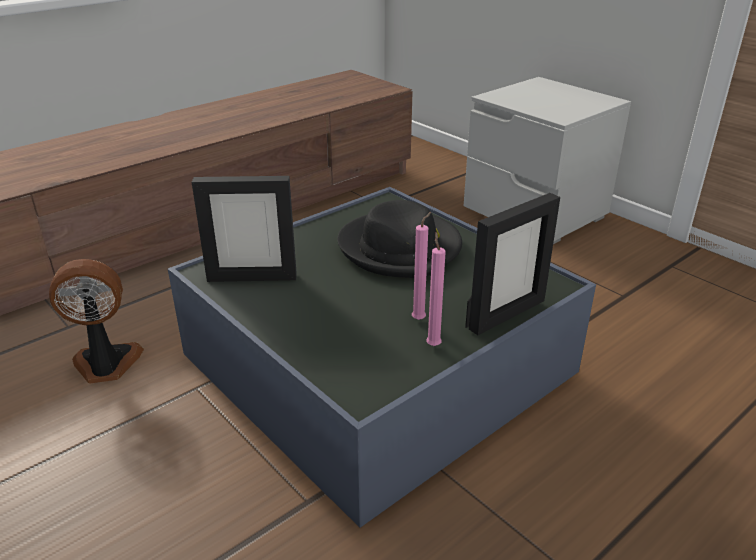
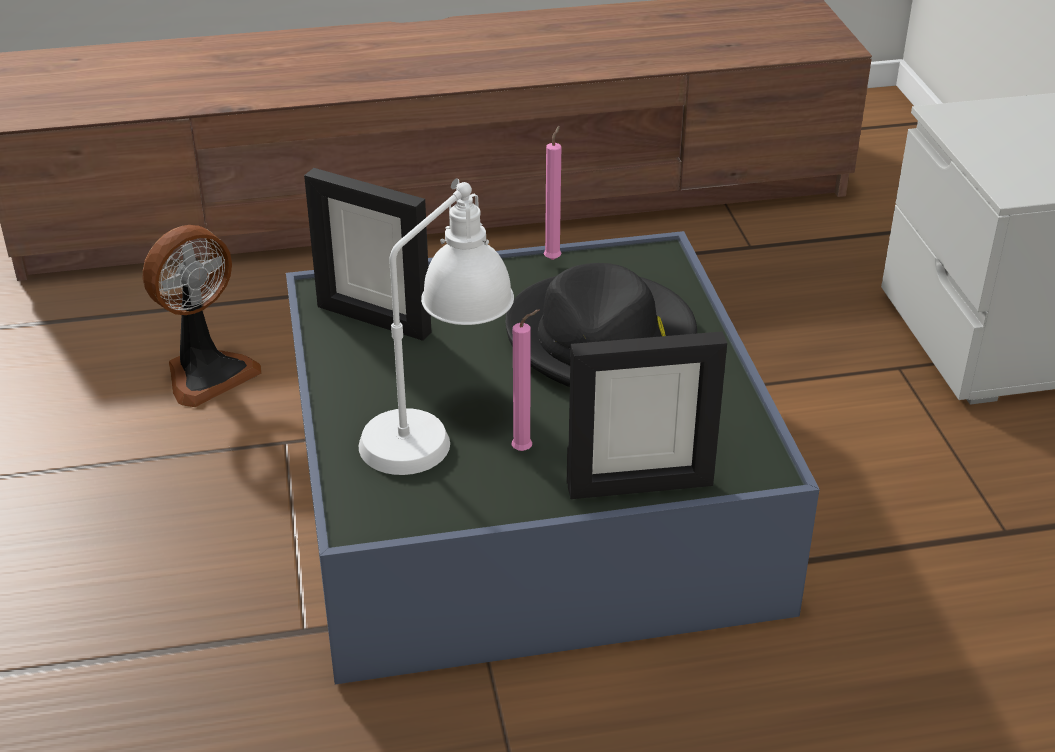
camera: 30 degrees right, 5 degrees up
(106, 365) = (206, 373): fan -> fan turned 120 degrees clockwise
(355, 325) = (437, 429): none -> white table lamp
(433, 344) = (507, 490): pink candle -> pink candle (553, 258)

